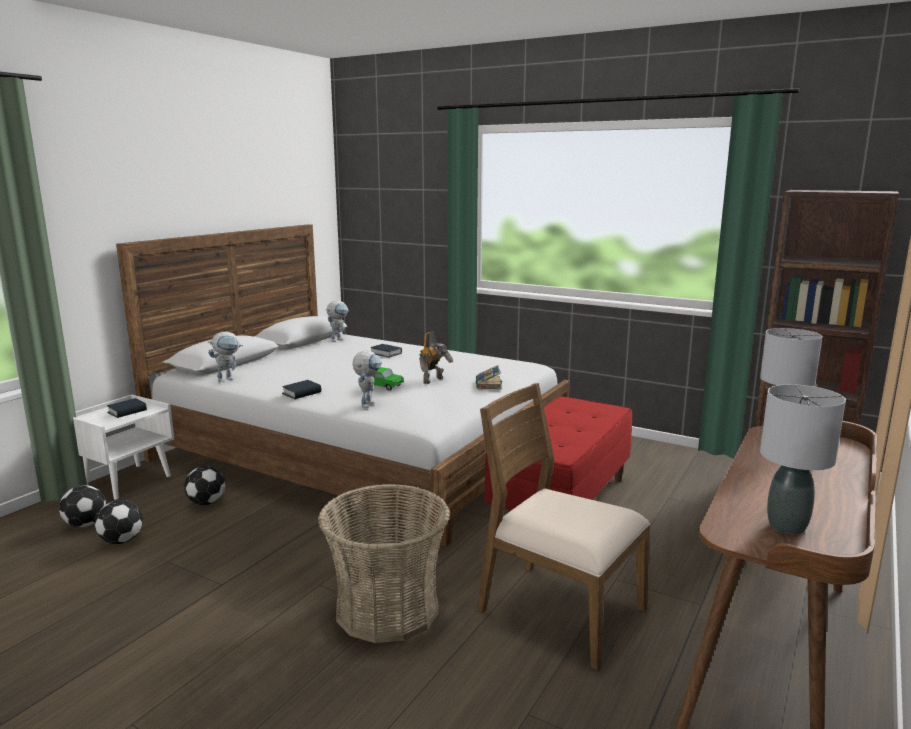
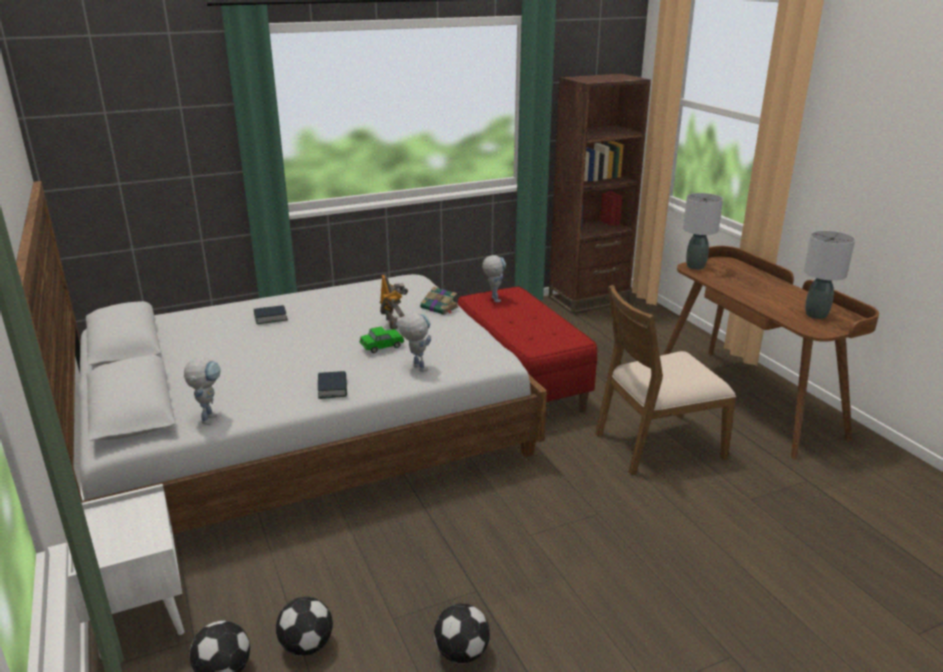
camera: 55 degrees left, 10 degrees up
(127, 411) = (125, 523): book -> none
(206, 502) = (287, 562): football -> football (461, 653)
(338, 339) = (169, 324): toy robot -> toy robot (493, 298)
(387, 609) = (596, 512): basket -> none

